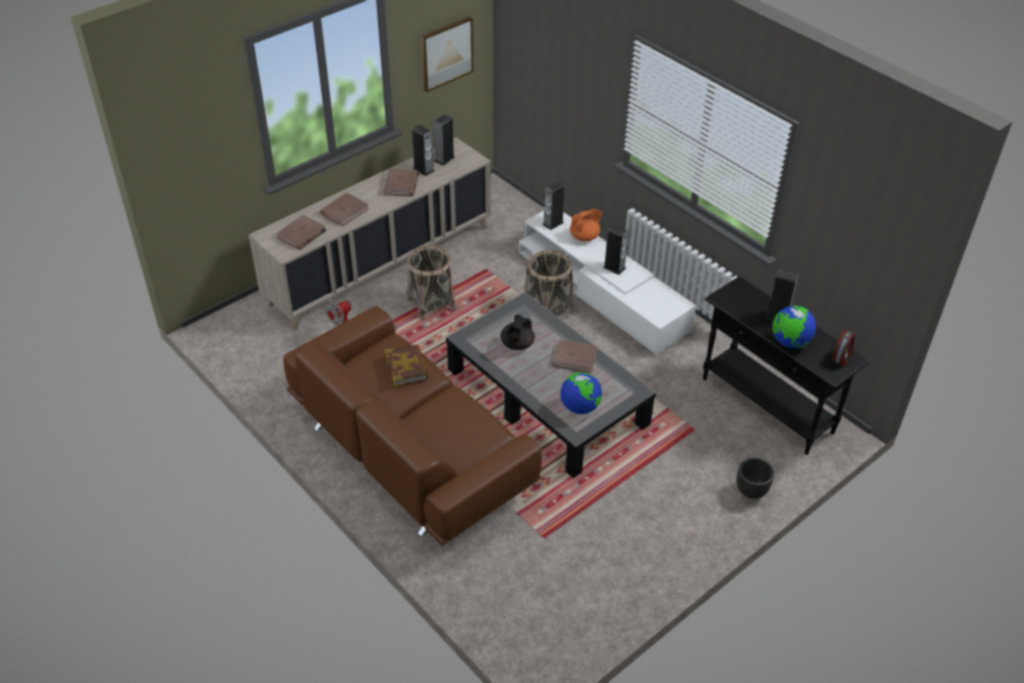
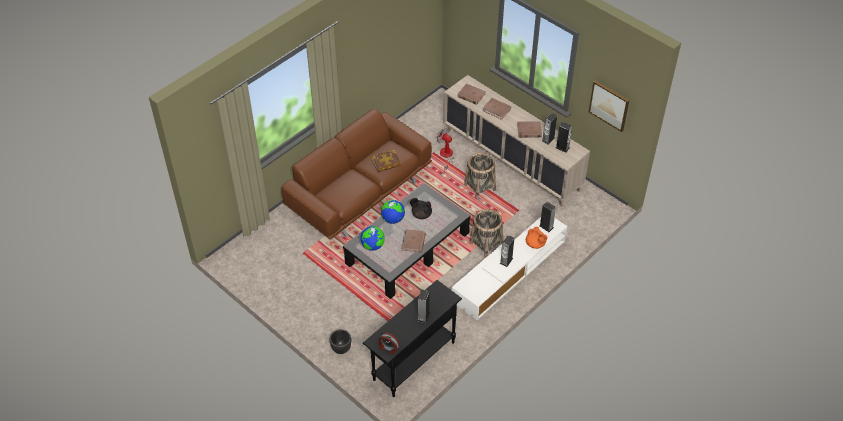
camera: 85 degrees right, 5 degrees up
(790, 342) = (399, 321): globe -> globe (393, 219)

